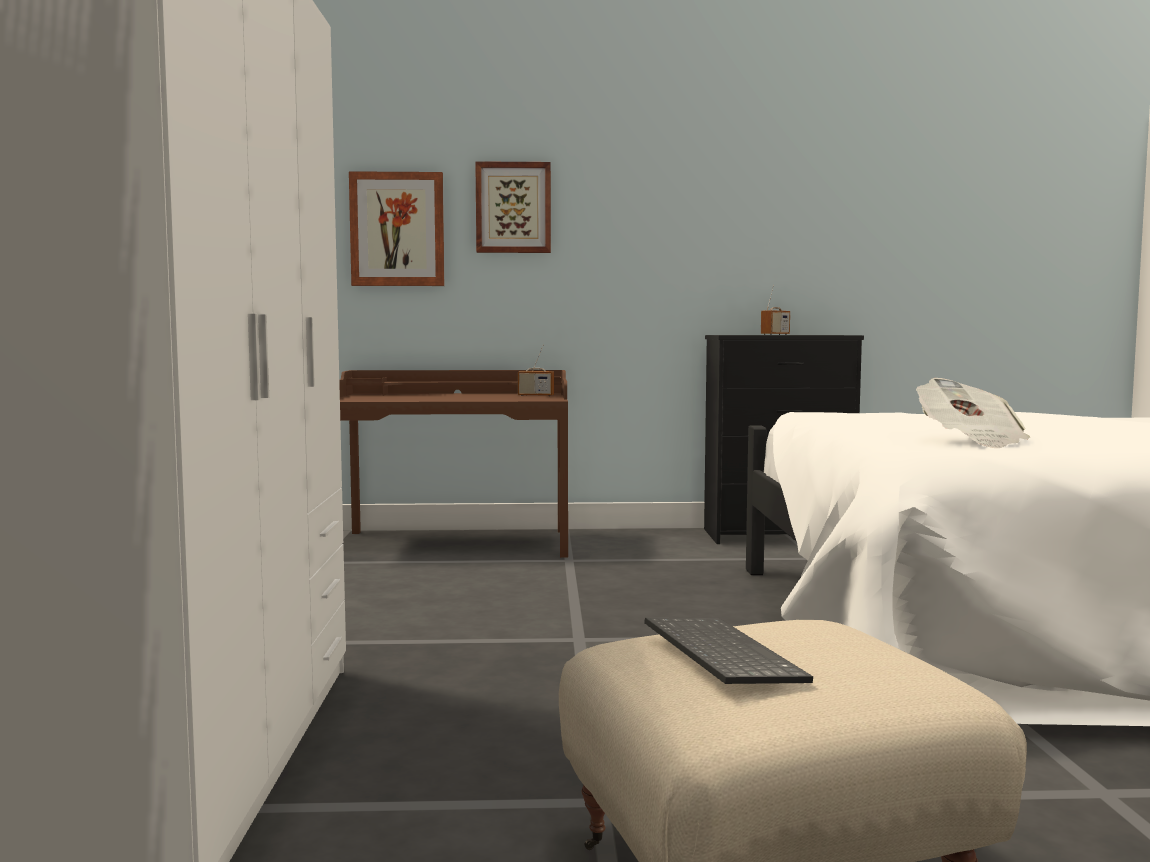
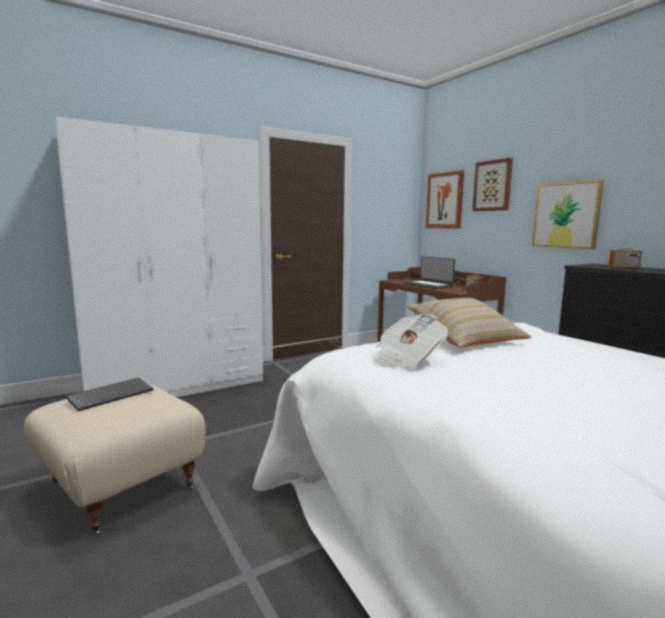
camera: 60 degrees right, 5 degrees up
(447, 398) = (428, 285): none -> laptop
(655, 263) = (566, 215): none -> picture
(875, 425) = (465, 339): none -> beige pillow

